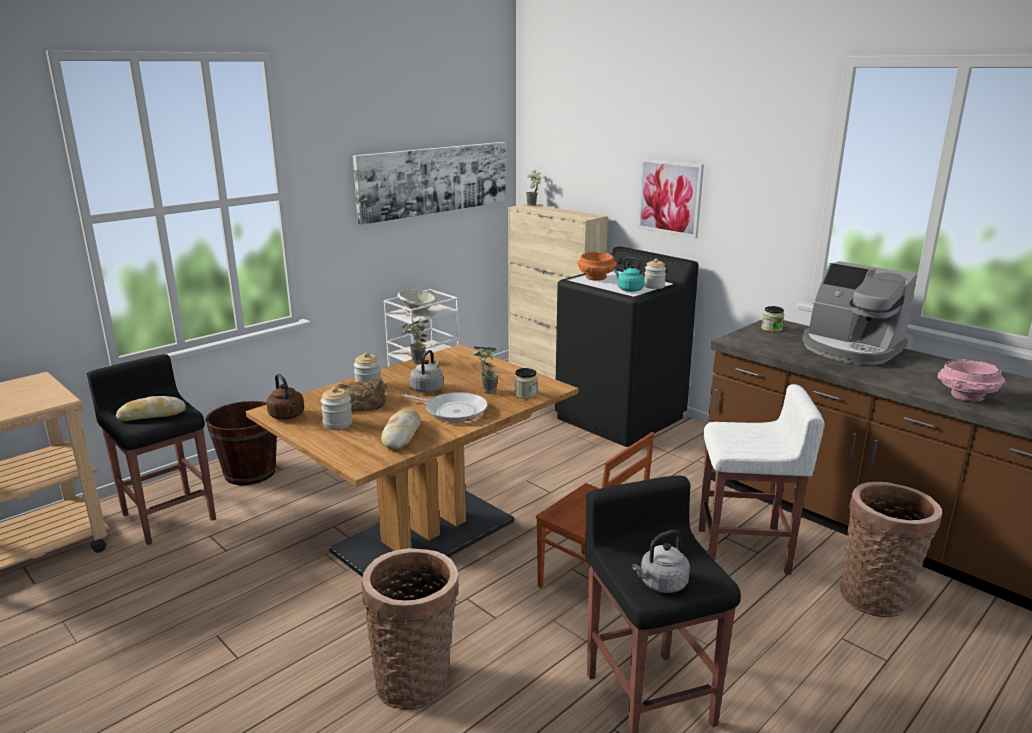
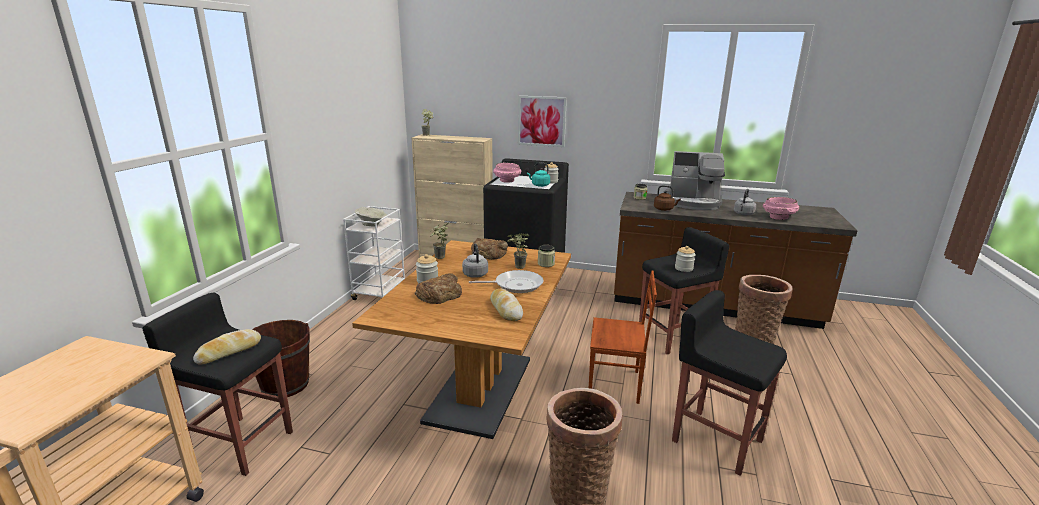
camera: 30 degrees left, 0 degrees up
(287, 416) = (396, 318): brown kettle -> brown kettle (664, 209)
(338, 423) = (445, 313): jar -> jar (683, 268)
(434, 180) = (362, 119): picture -> none
(479, 368) = (489, 253): none -> bread
(596, 278) = (507, 181): orange bowl -> pink bowl
(661, 584) = (752, 359): grey kettle -> grey kettle (743, 214)
(744, 551) = (673, 337): white stool -> black stool

